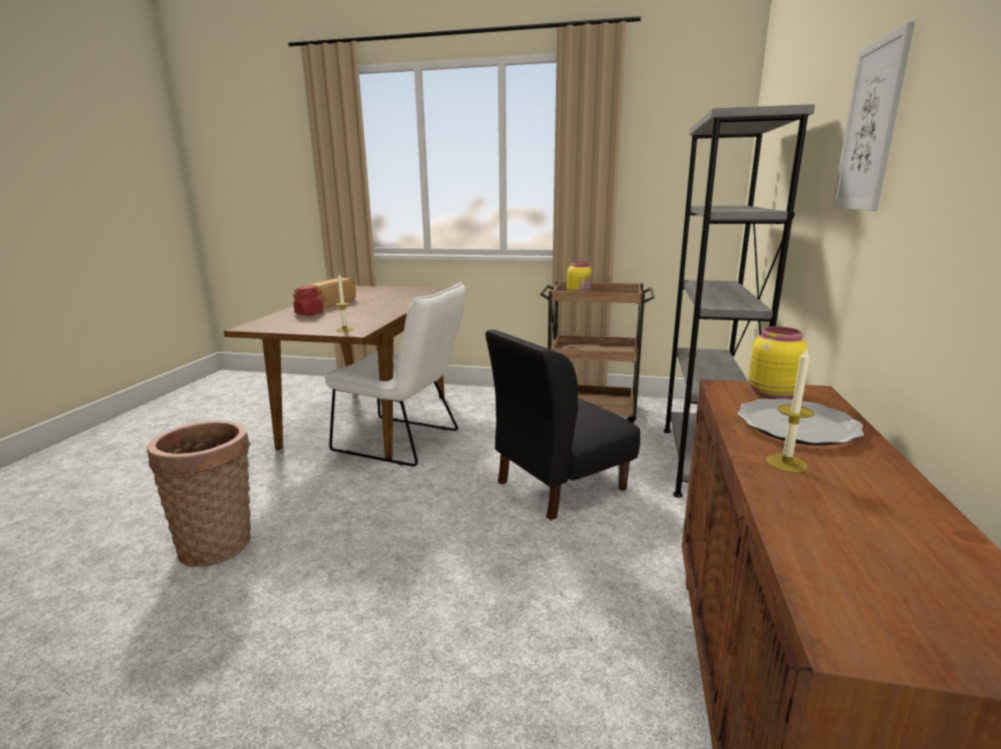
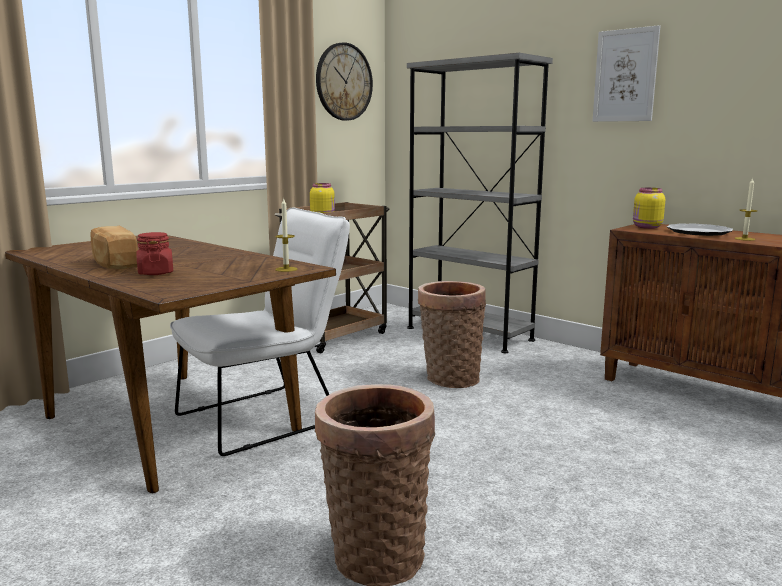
camera: 60 degrees left, 5 degrees down
(559, 485) = (449, 378): black chair -> basket
(679, 153) = (343, 82): none -> wall clock

